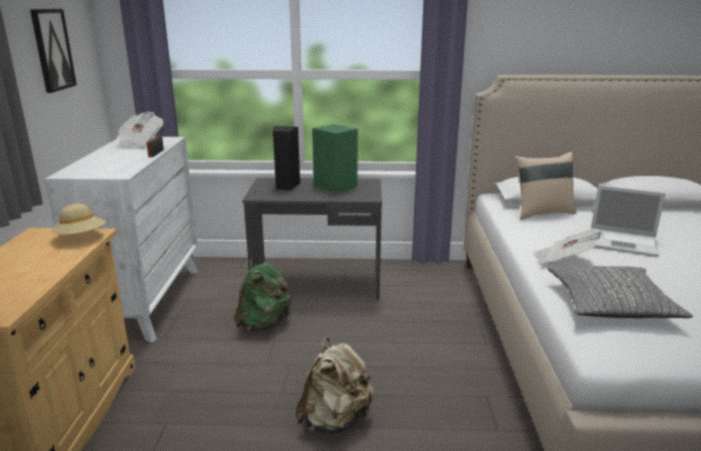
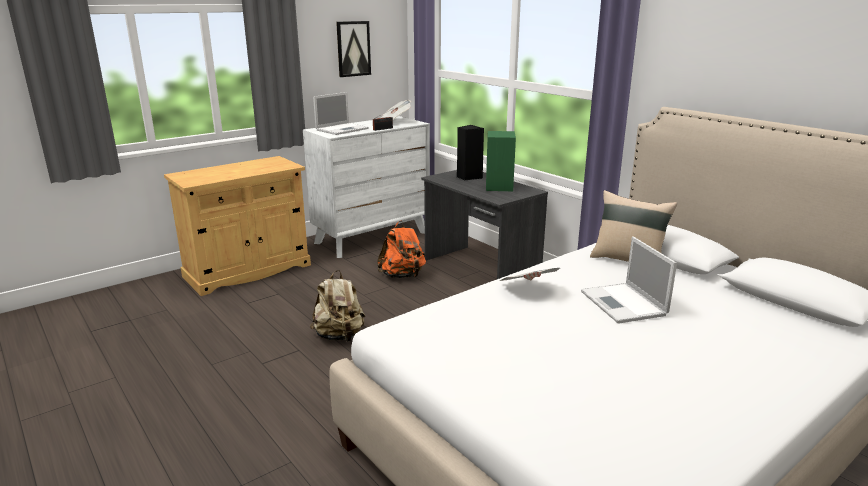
camera: 50 degrees right, 0 degrees up
(81, 237) = (282, 166): beige hat -> none
(105, 165) = (342, 129): none -> laptop
(264, 324) = (402, 276): green backpack -> orange backpack
(610, 303) = (472, 318): grey pillow -> none

